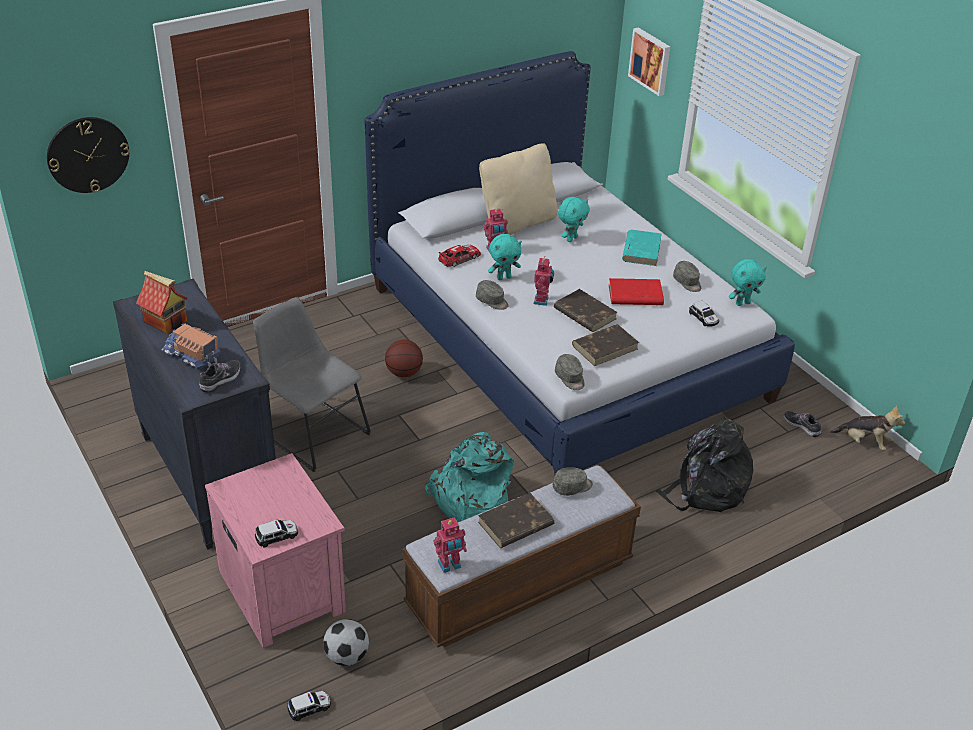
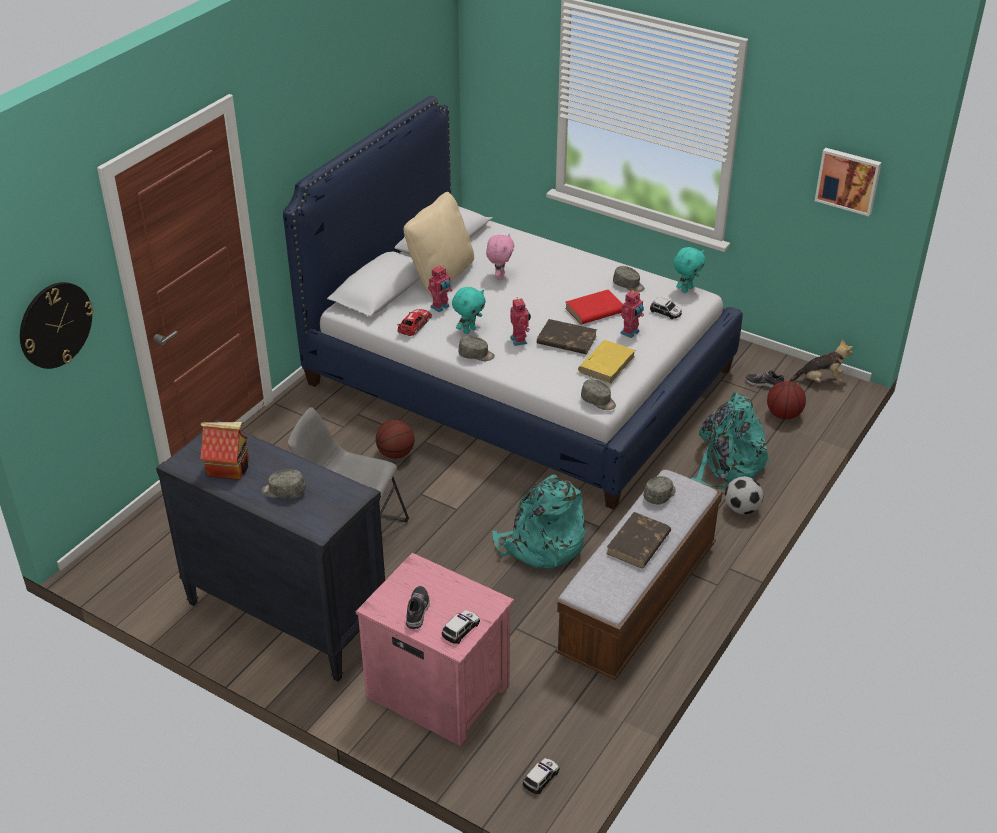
camera: 25 degrees left, 0 degrees up
(191, 355) = (283, 491): toy truck -> grey cap
(221, 380) = (332, 503): shoe -> shoe (417, 610)
(347, 656) = (539, 721): football -> football (742, 509)
(450, 565) = (612, 599): toy robot -> toy robot (631, 333)
(571, 238) = (499, 276): turquoise plush toy -> pink plush toy
(605, 347) = (606, 364): brown book -> yellow book
(641, 250) = (568, 268): turquoise book -> none
(651, 61) = (503, 87): picture -> picture (848, 180)
(706, 489) = (728, 463): black backpack -> turquoise backpack
(799, 462) = (784, 415): none -> basketball

